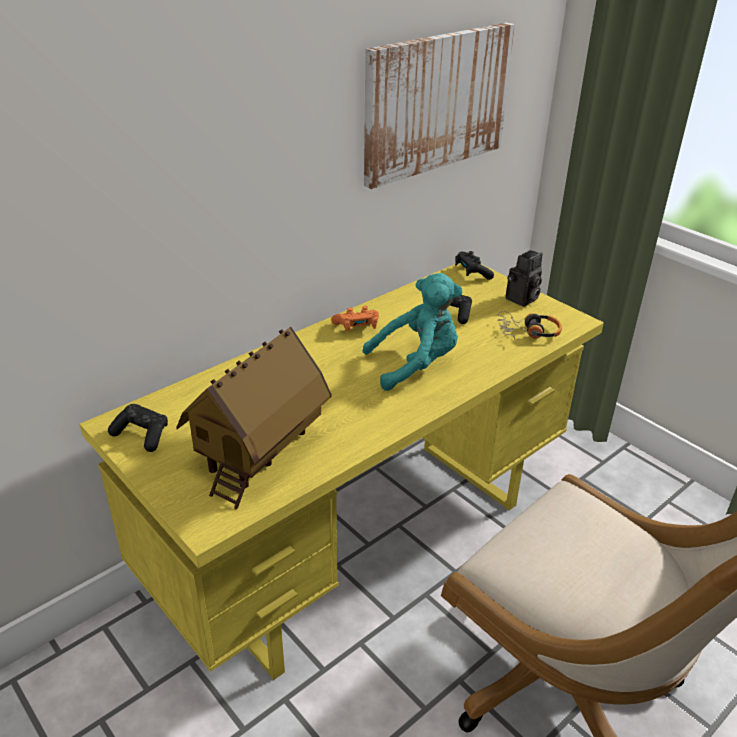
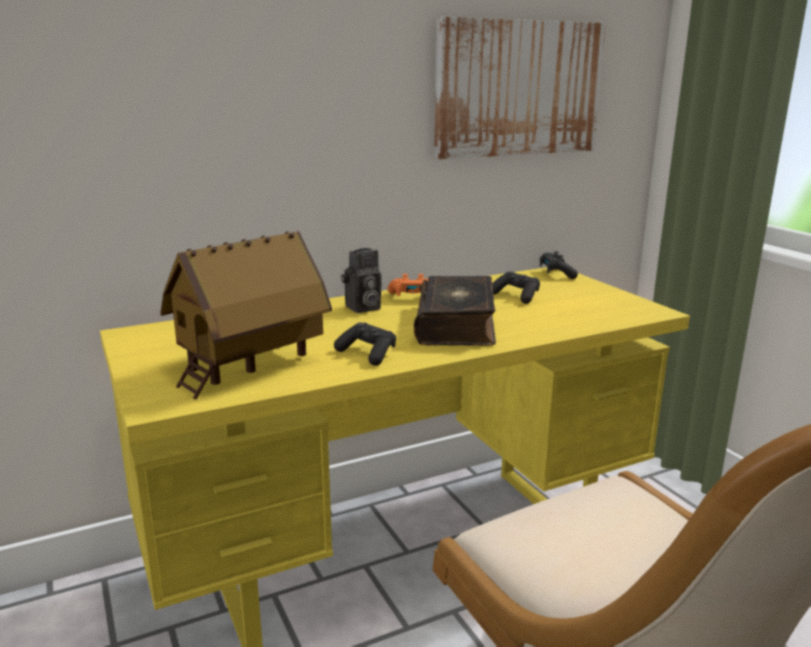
camera: 15 degrees right, 15 degrees down
(142, 435) = (149, 342): black game controller -> black game controller (367, 354)
(416, 365) = (457, 325): turquoise plush toy -> book
(522, 300) = (601, 294): camera -> camera (362, 308)
(528, 332) = (596, 314): headphones -> none

